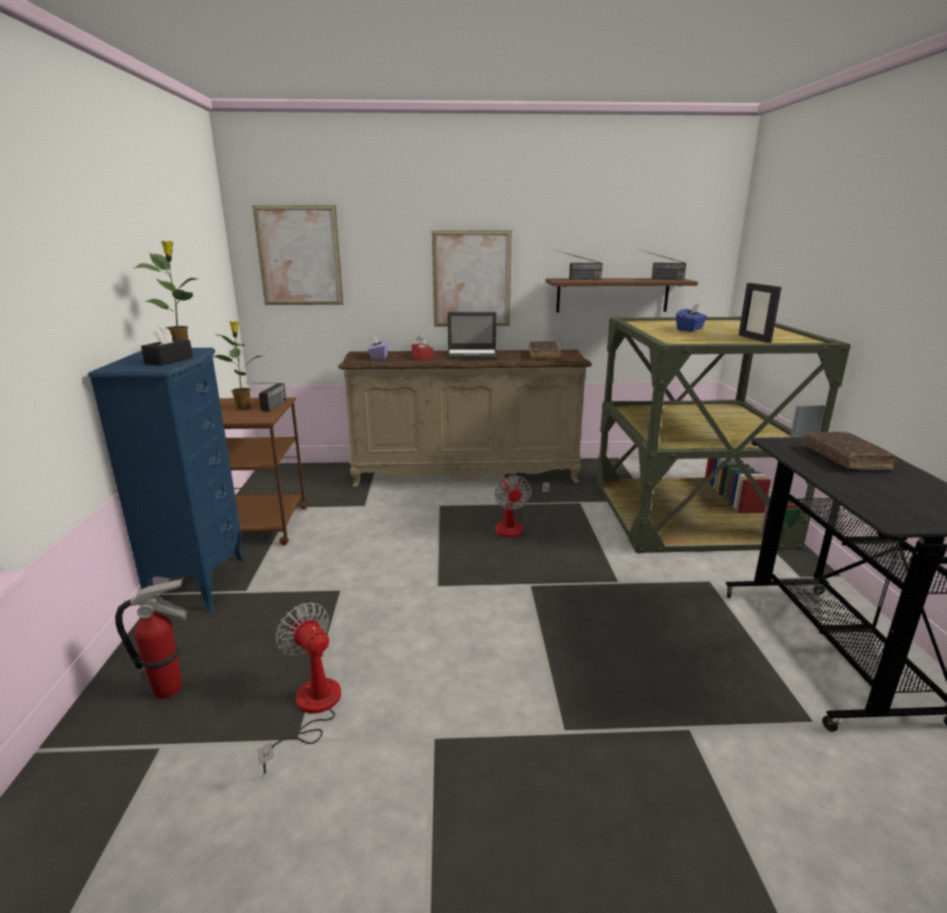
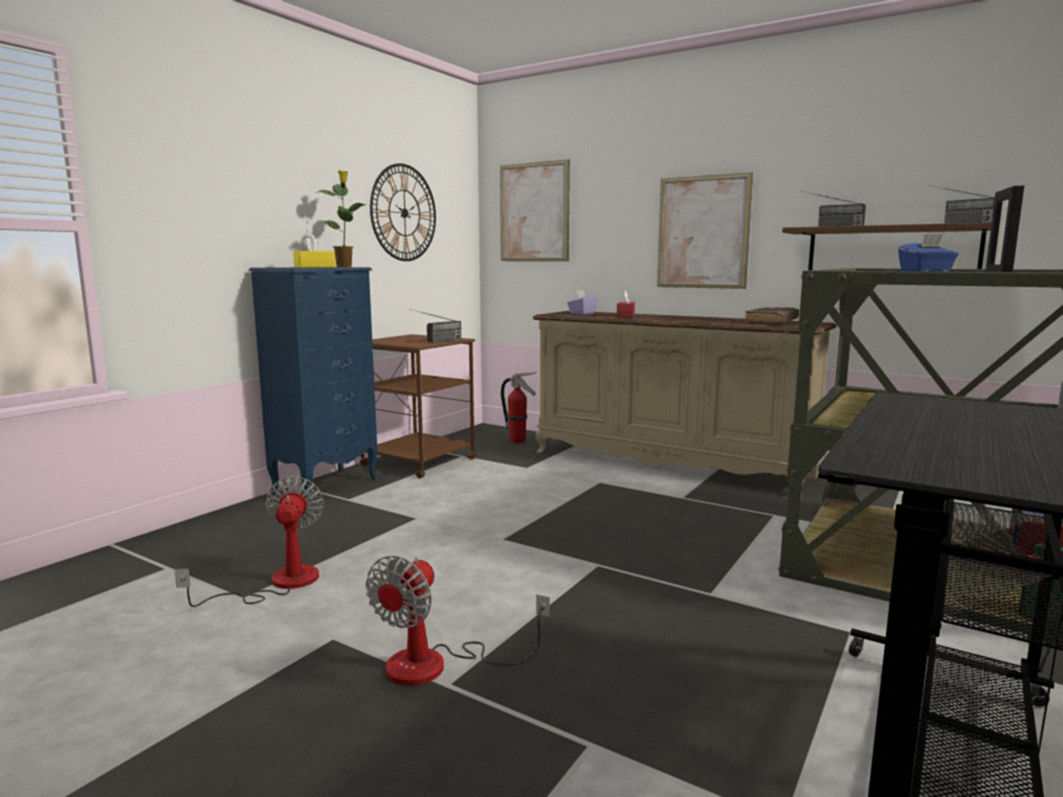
camera: 35 degrees right, 10 degrees down
(169, 360) = (314, 267): black tissue box -> yellow tissue box
(169, 689) = (217, 539): fire extinguisher -> fire extinguisher (518, 441)
(185, 269) = (404, 213): none -> wall clock
(244, 407) = (420, 339): potted plant -> none
(472, 354) = (685, 317): laptop -> none
(516, 526) = (658, 516): fan -> fan (438, 665)
(844, 458) = (983, 419): brown book -> none

